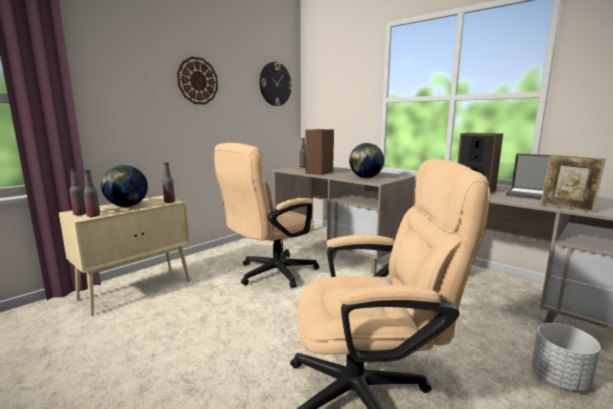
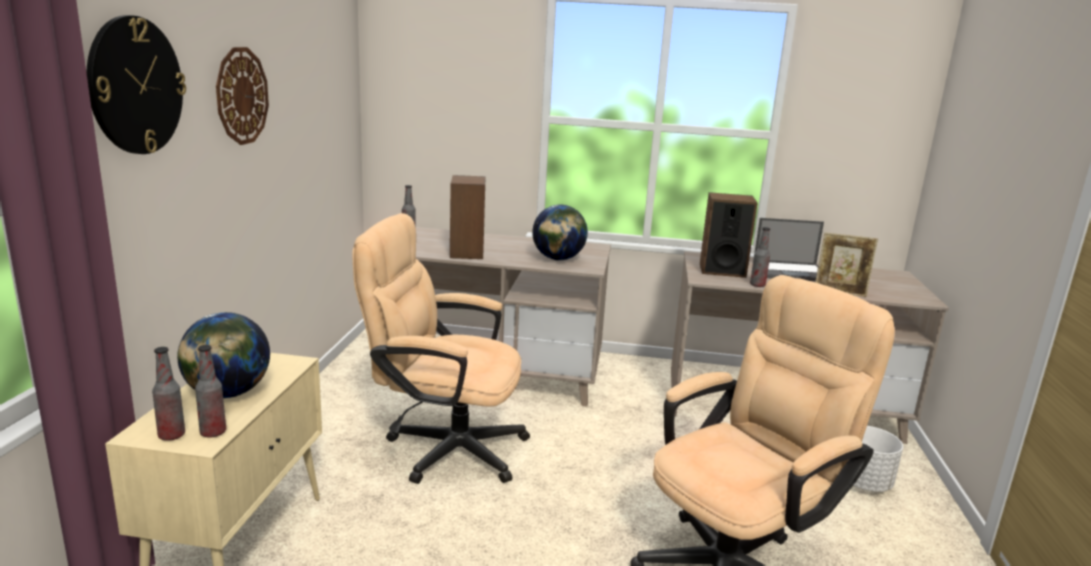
camera: 35 degrees left, 5 degrees up
(169, 202) = (289, 364): bottle -> bottle (757, 285)
(270, 274) = (443, 447): beige office chair -> beige office chair turned 90 degrees clockwise
(275, 84) = (333, 77): wall clock -> wall clock (135, 86)

